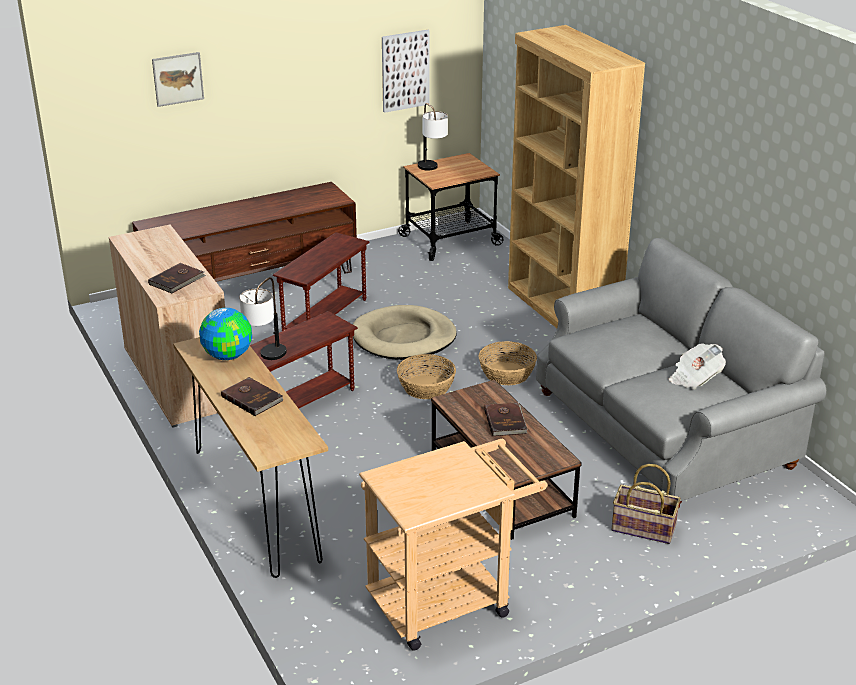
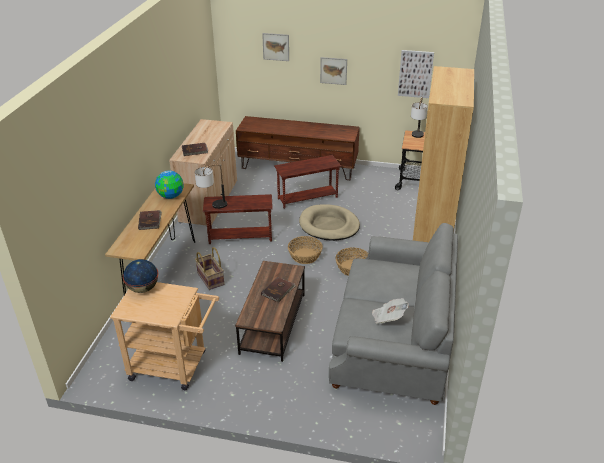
camera: 40 degrees right, 5 degrees up
(280, 97) = (333, 70): none -> picture
(394, 477) = (143, 288): none -> globe
(643, 529) = (306, 387): basket -> basket (210, 279)

